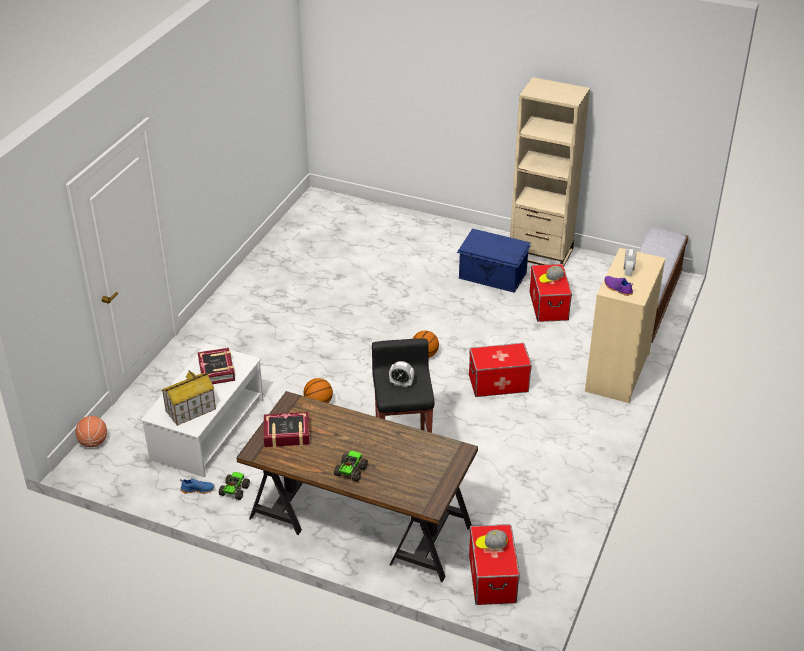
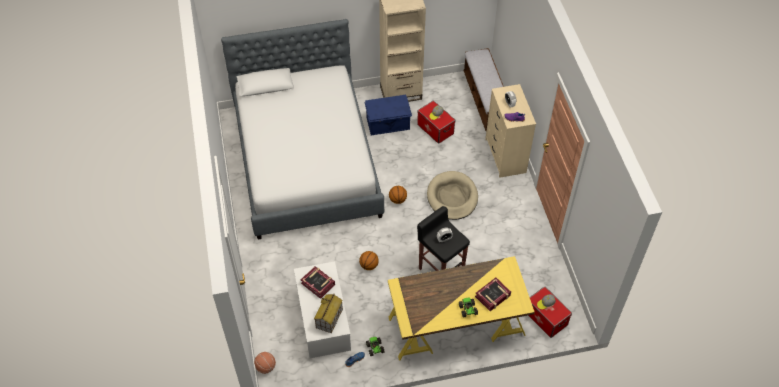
camera: 35 degrees left, 15 degrees up
(286, 434) = (414, 307): book -> book (493, 296)
(355, 270) = (306, 160): none -> bed
(359, 522) = (456, 326): brown desk -> yellow desk
(498, 383) = (452, 197): storage box -> beige dog bed

